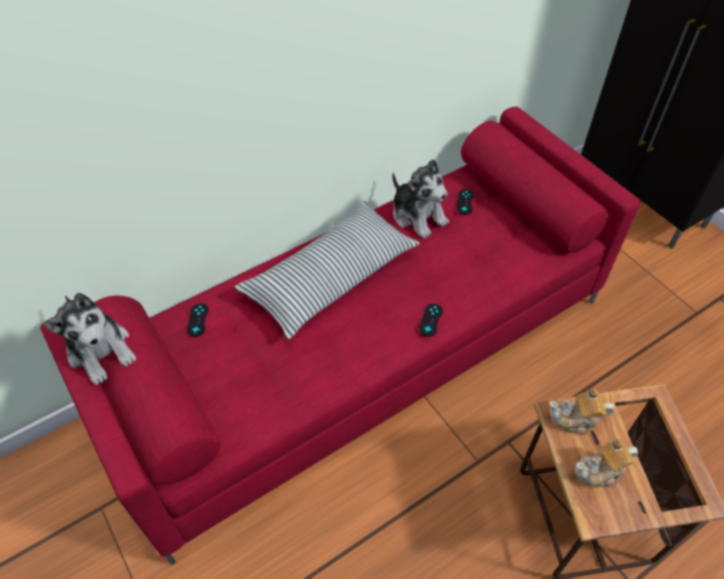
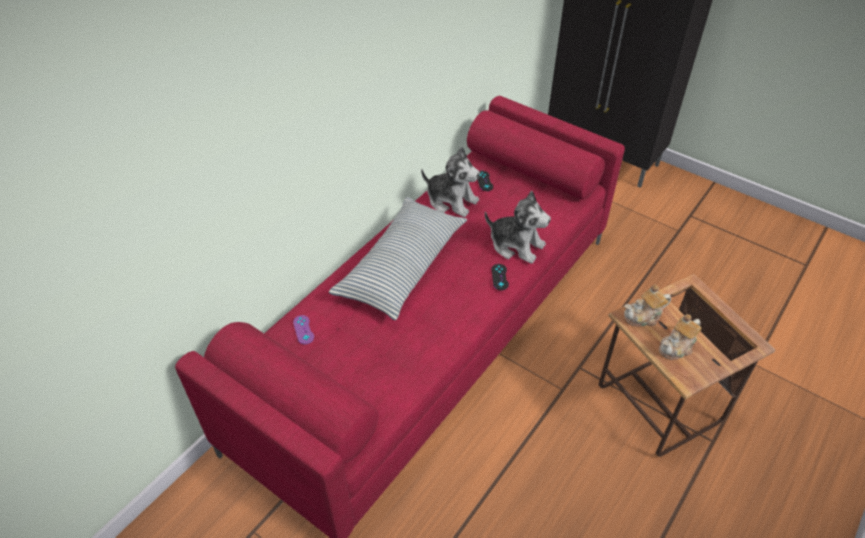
camera: 20 degrees left, 5 degrees down
(101, 350) = (245, 368): plush toy -> plush toy (516, 245)
(198, 320) = (303, 330): black game controller -> purple game controller

